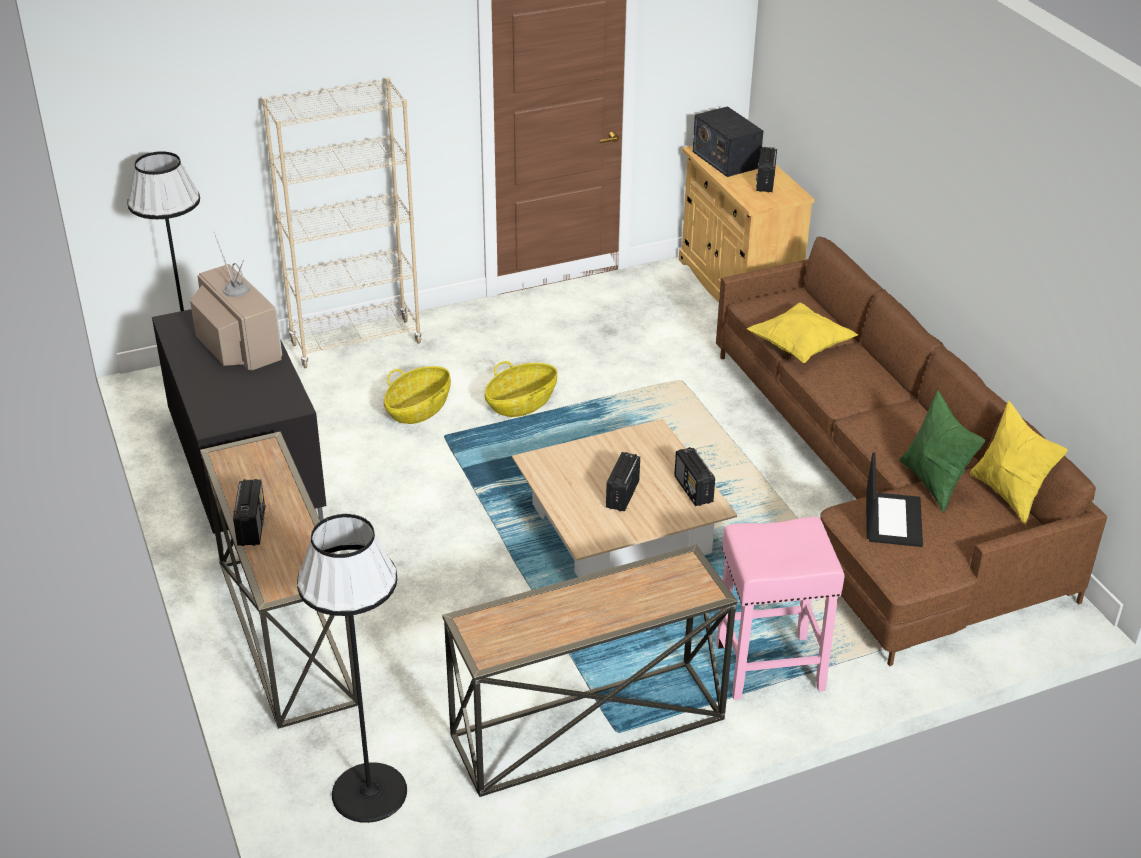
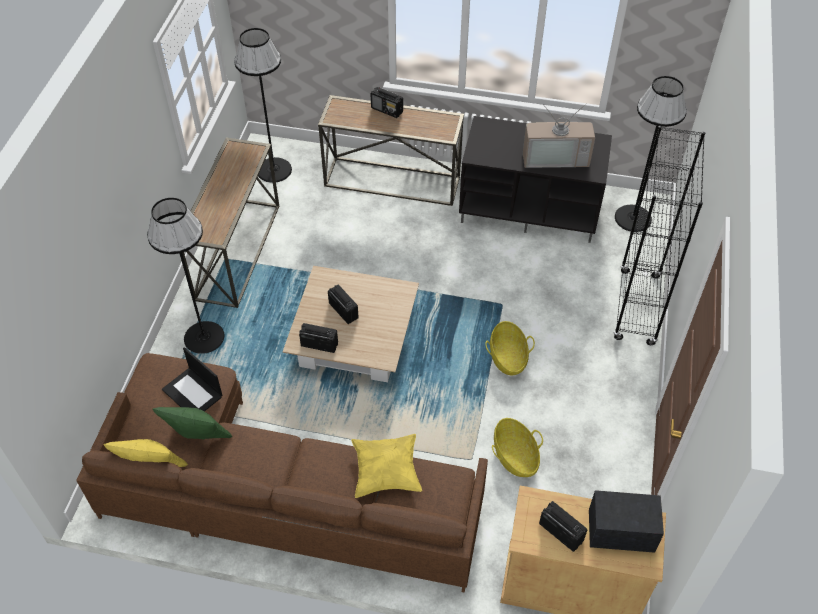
camera: 125 degrees right, 15 degrees up
(356, 343) = (637, 308): beige bookcase -> black bookcase
(418, 409) = (538, 305): basket -> basket (515, 456)
(768, 667) = (204, 337): pink stool -> black floor lamp

